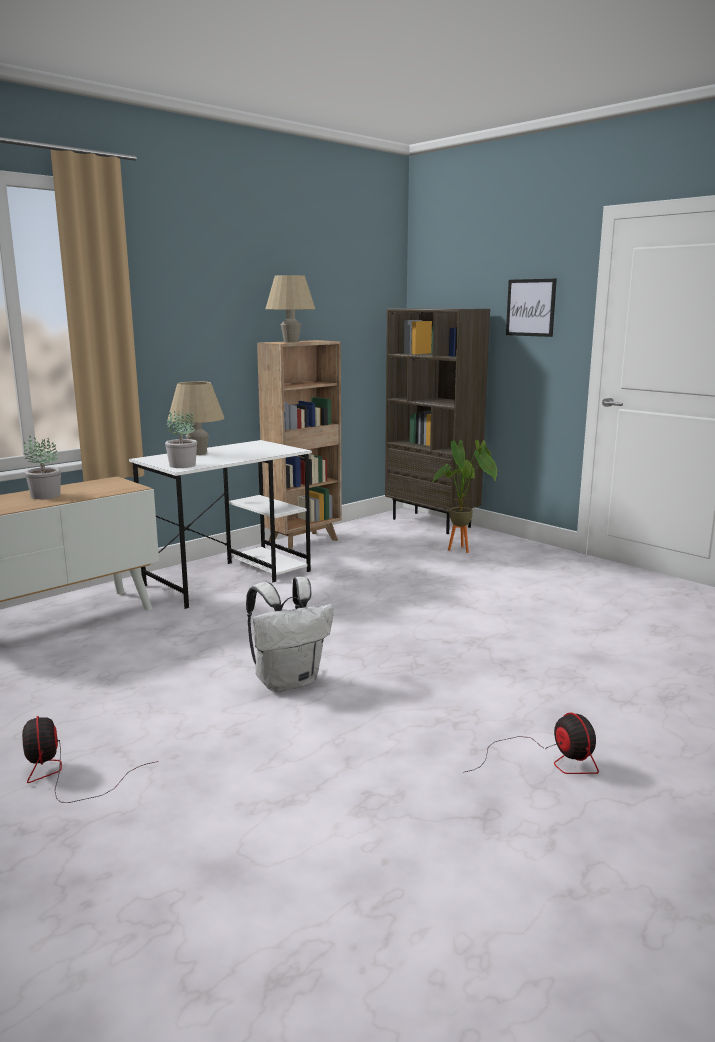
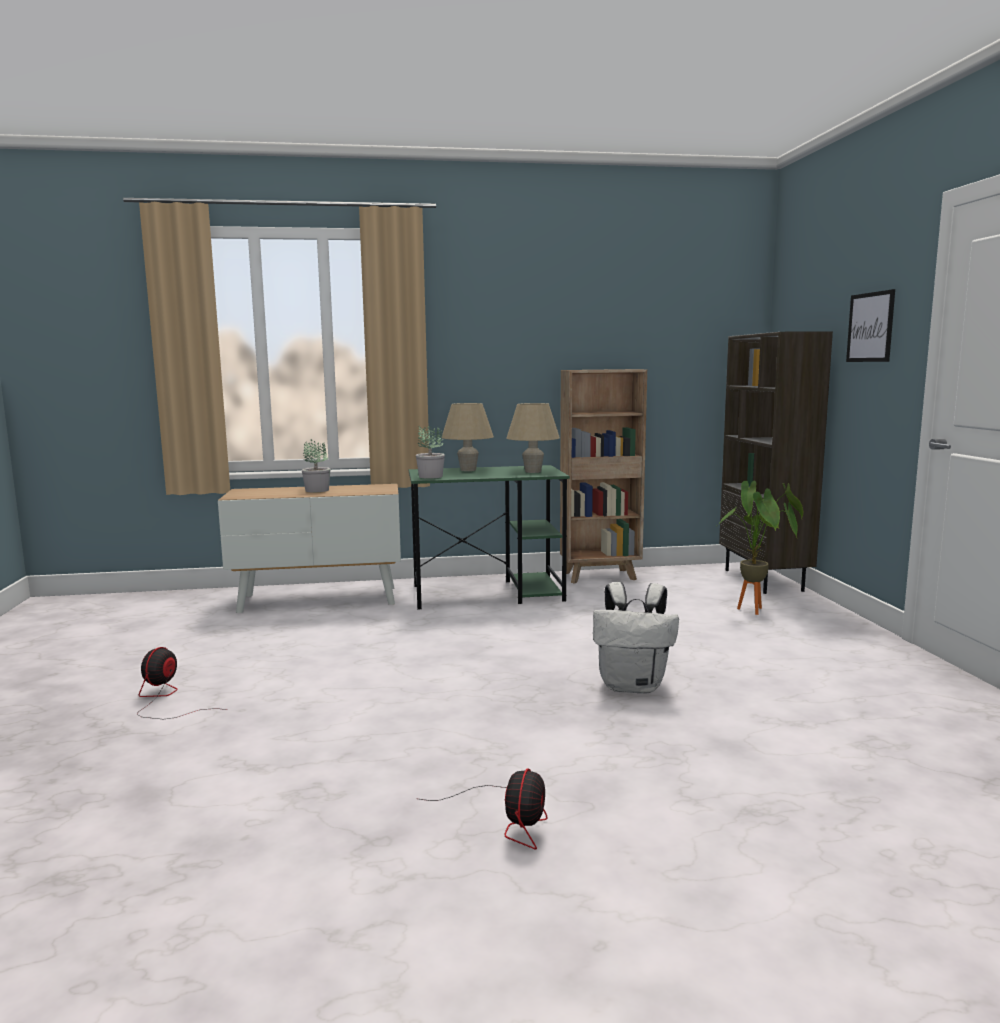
camera: 35 degrees right, 5 degrees down
(230, 578) = (489, 593): white desk -> green desk
(288, 681) = (402, 682): white backpack -> white backpack (633, 686)
(291, 342) = (592, 369): beige table lamp -> beige table lamp (533, 471)

